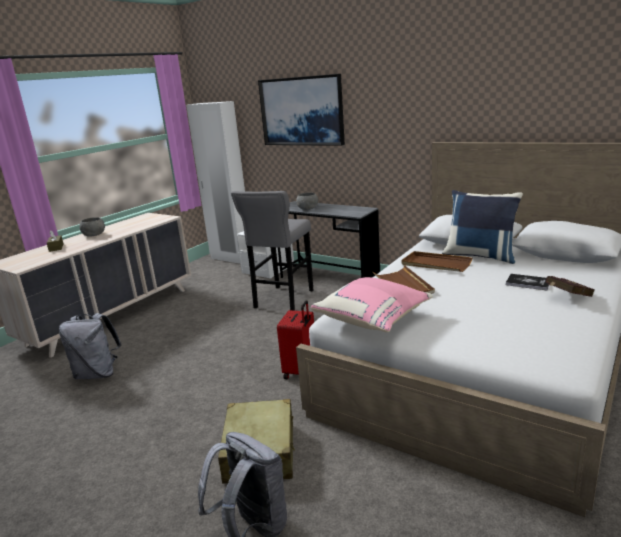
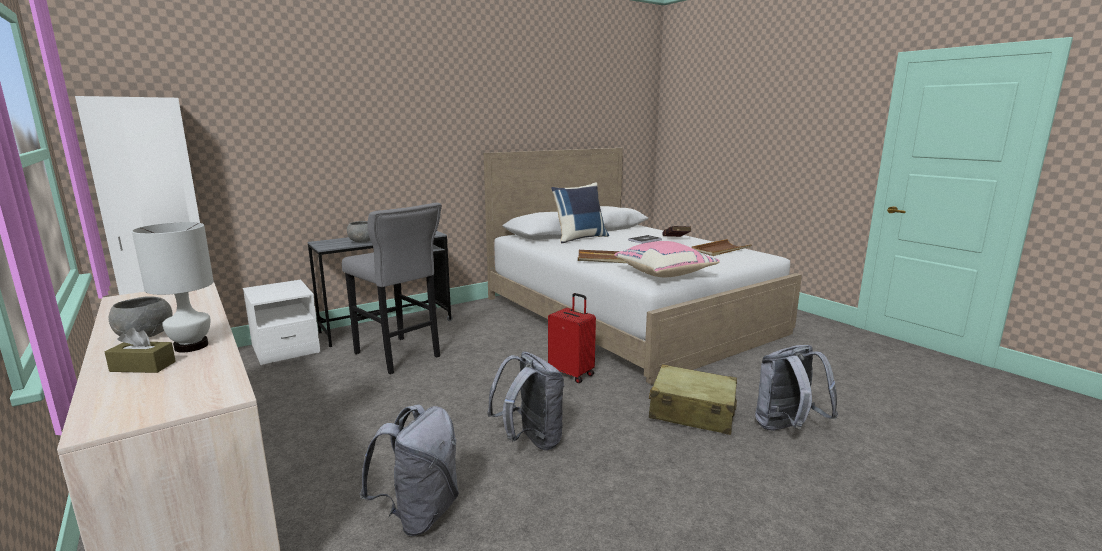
camera: 70 degrees left, 5 degrees down
(79, 245) = (190, 346): none -> white table lamp
(182, 384) = (530, 441): none -> grey backpack
(301, 111) = (317, 119): picture -> none
(435, 264) = (578, 247): brown tray -> brown tray (720, 250)

